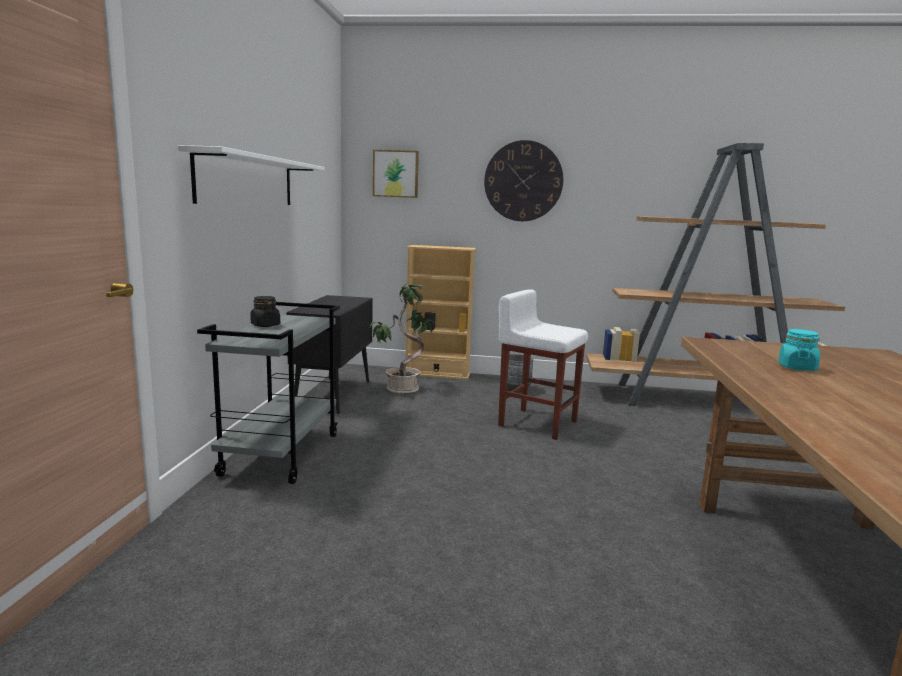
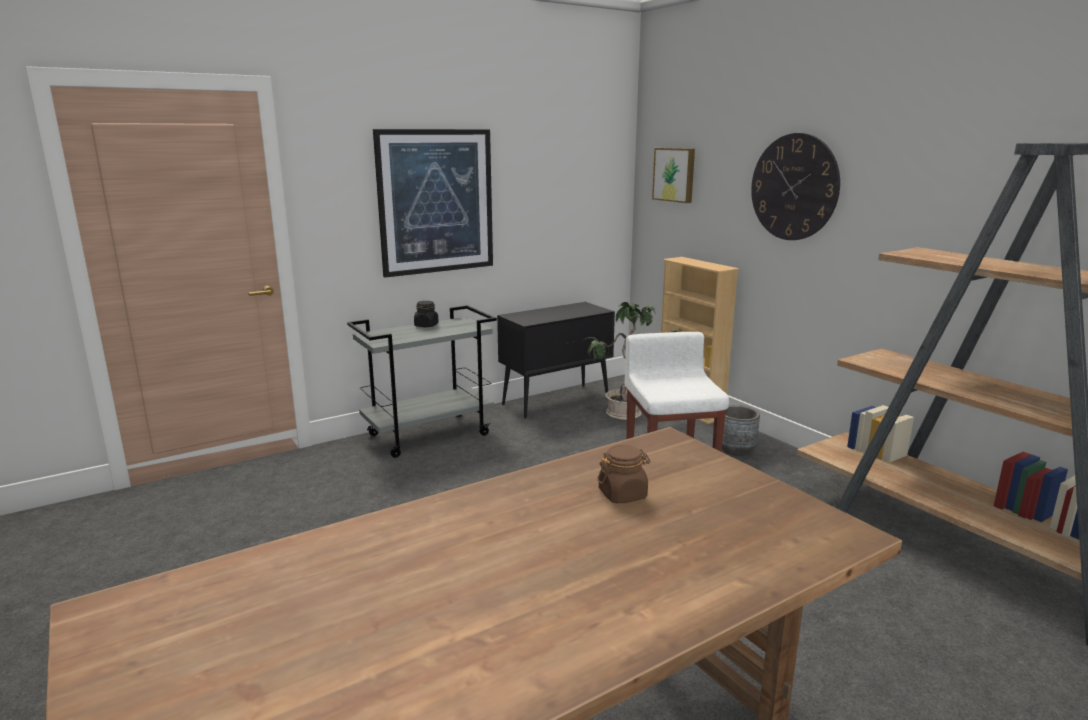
camera: 50 degrees right, 5 degrees up
(247, 181) = (436, 202): white shelf -> picture
(796, 367) = (623, 494): turquoise jar -> brown jar

